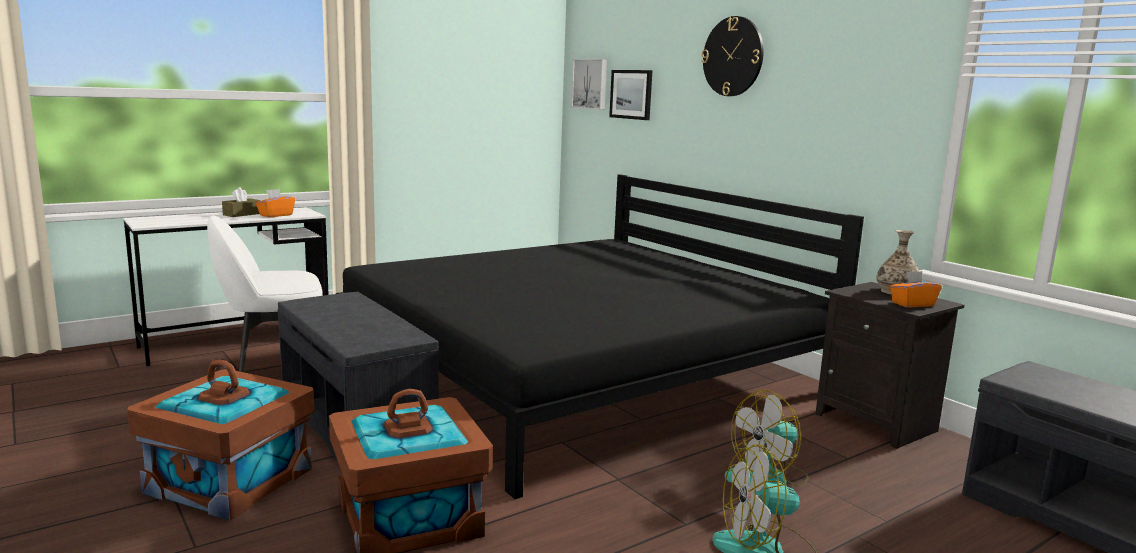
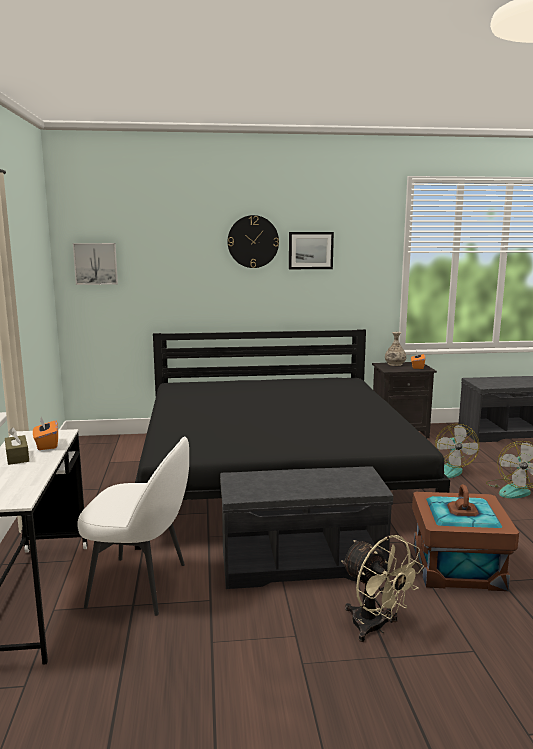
camera: 60 degrees left, 0 degrees up
(231, 480) = (375, 628): brown storage box -> beige fan
(274, 367) = (140, 585): white chair -> white chair turned 90 degrees counterclockwise
(631, 94) = (150, 270): picture -> picture (310, 250)

